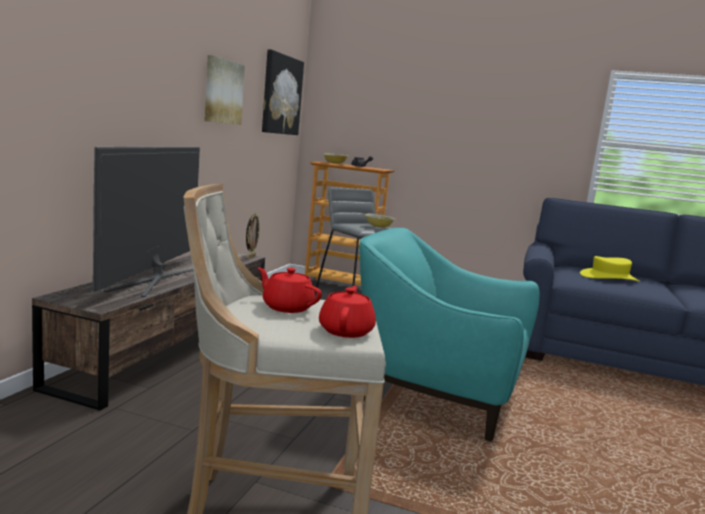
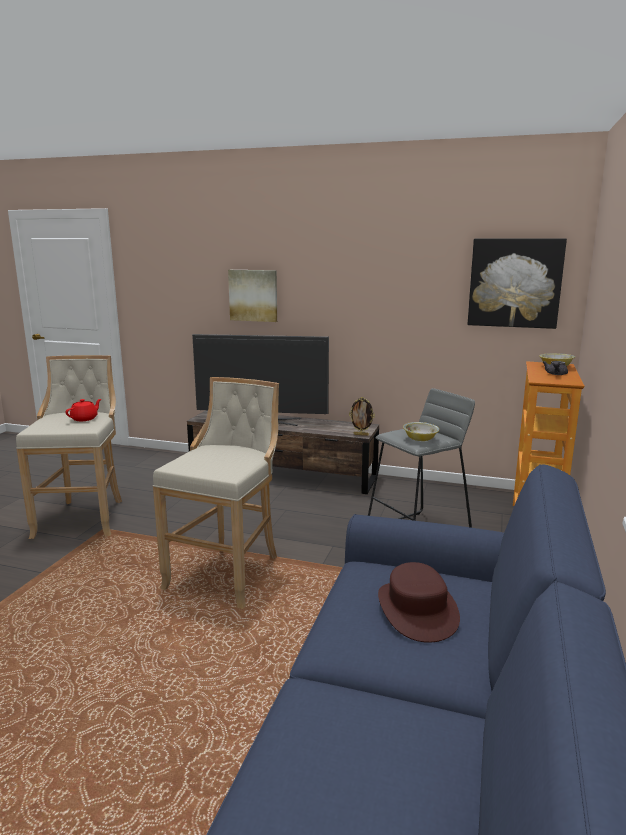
camera: 90 degrees right, 5 degrees up
(222, 91) = (391, 289): picture -> picture (253, 295)
(346, 331) = (46, 428): red teapot -> none
(437, 395) = (228, 572): turquoise armchair -> beige stool
(609, 278) = (416, 610): yellow hat -> brown hat

